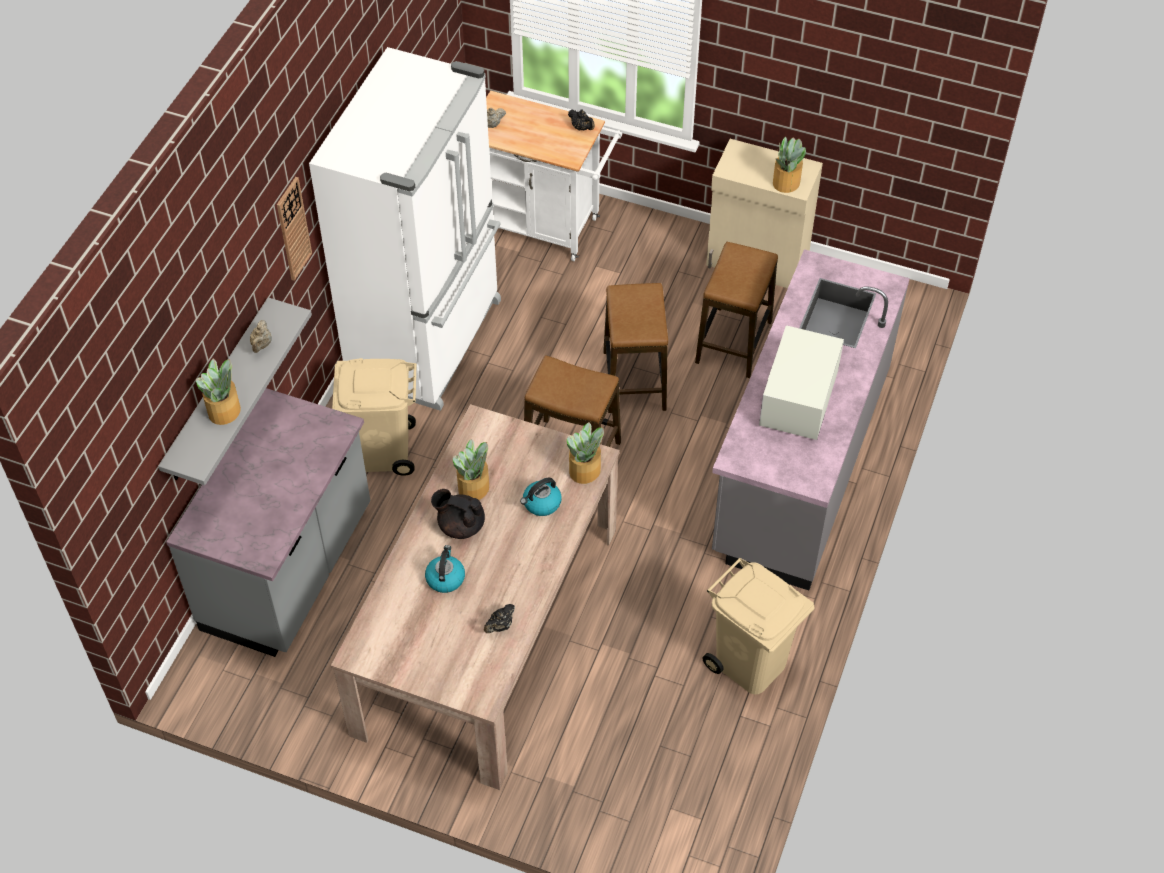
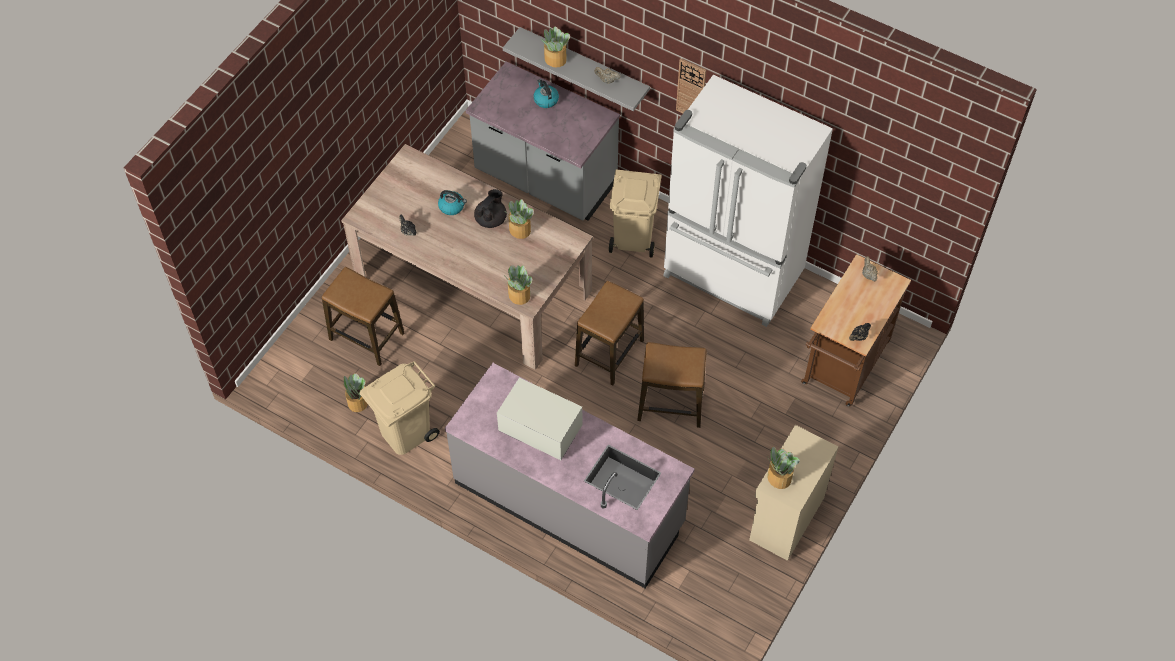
camera: 100 degrees right, 5 degrees up
(541, 504) = (497, 266): kettle -> kettle (545, 100)
(545, 227) = (843, 368): white cart -> brown cart
(718, 734) = (357, 402): none -> potted plant
(733, 342) = (698, 482): stool -> stool (366, 337)

